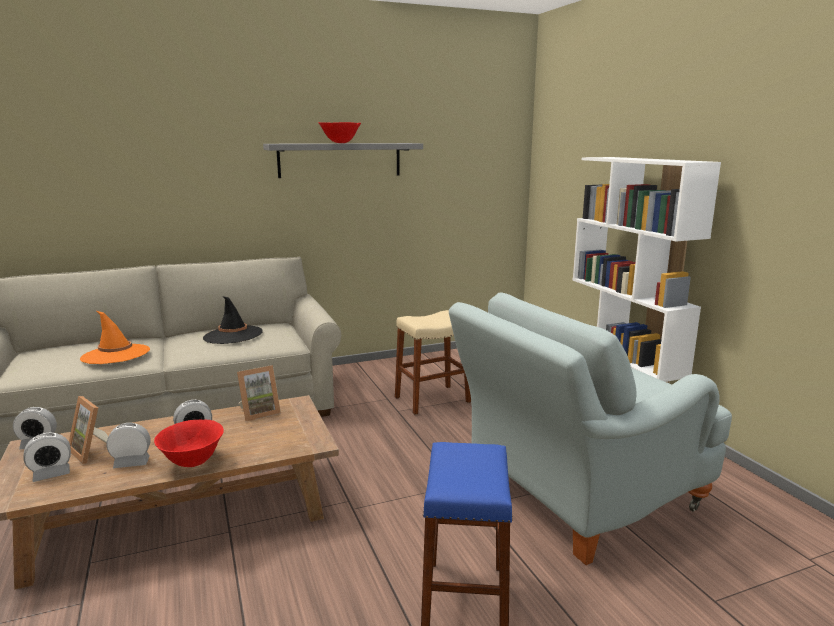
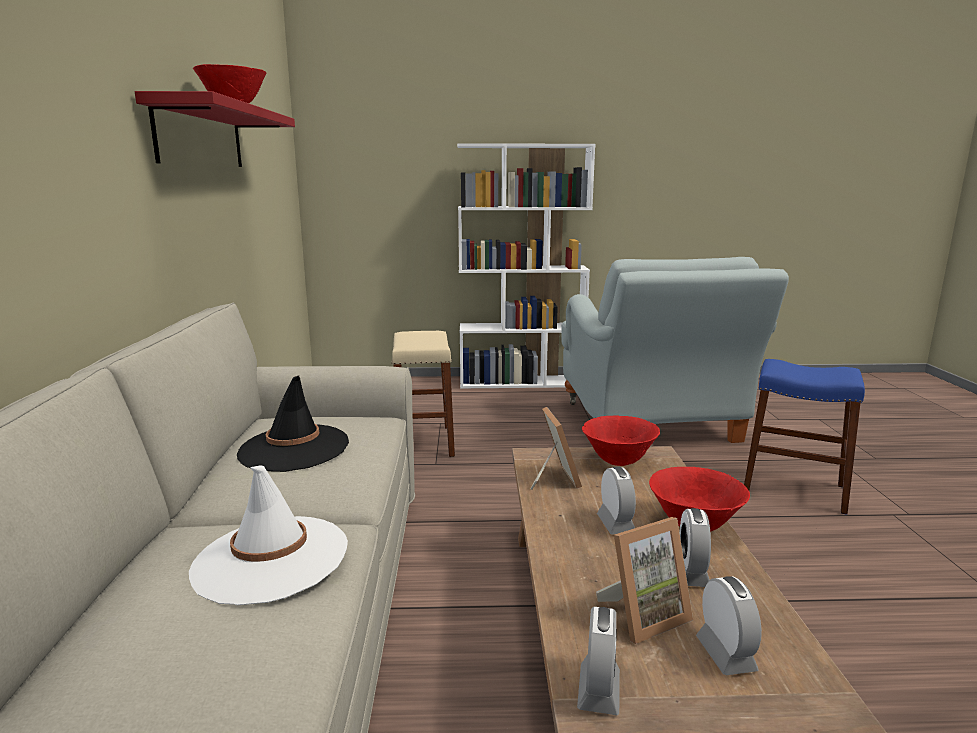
camera: 70 degrees left, 0 degrees up
(115, 354) = (270, 559): orange hat -> white hat
(295, 430) = (618, 462): none -> red bowl
(340, 160) = (201, 136): grey shelf -> red shelf

